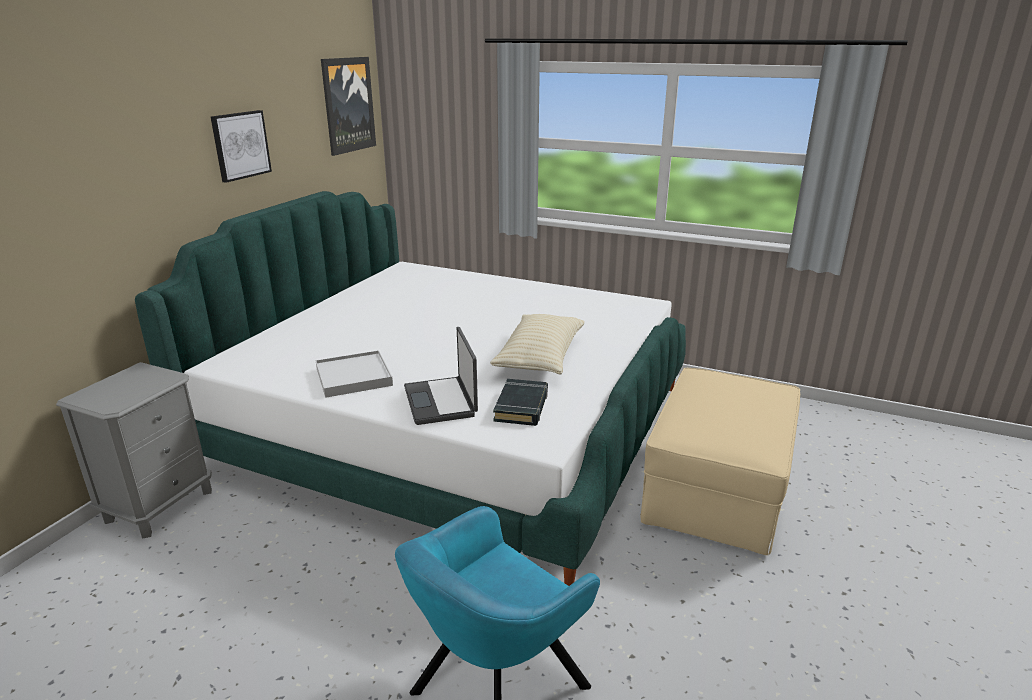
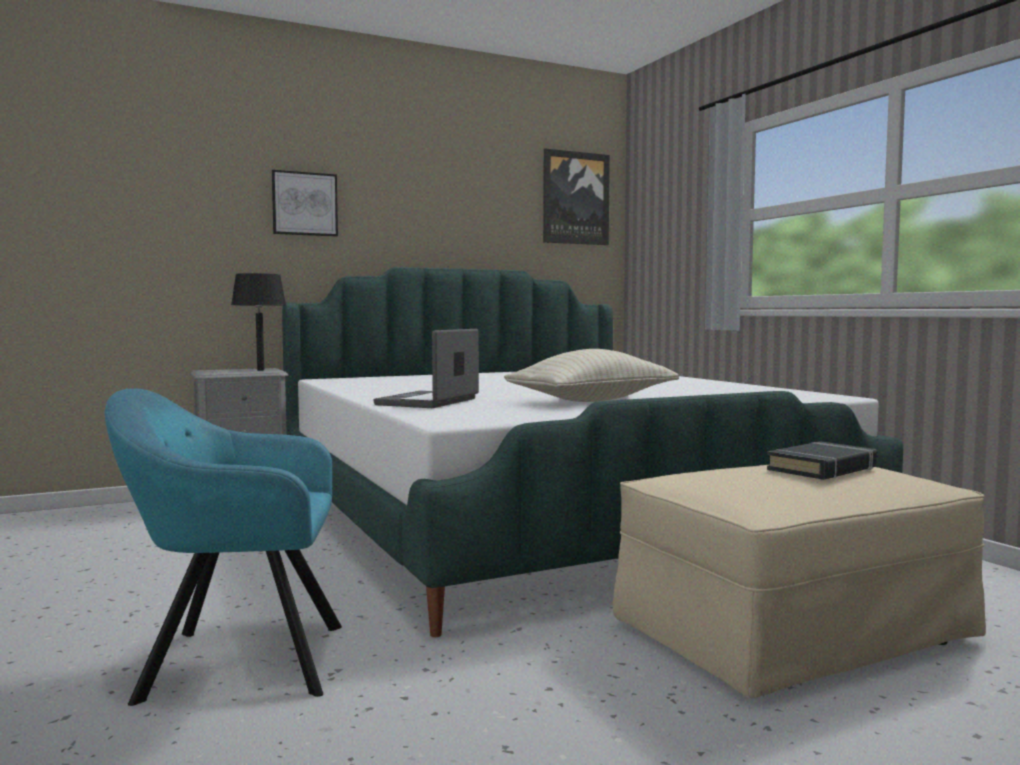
camera: 40 degrees right, 20 degrees down
(147, 377) = (260, 370): none -> black table lamp
(240, 145) = (431, 209): picture -> picture (304, 204)
(353, 377) = (397, 390): white tray -> none
(522, 407) = (491, 410): black book -> black book (823, 469)

